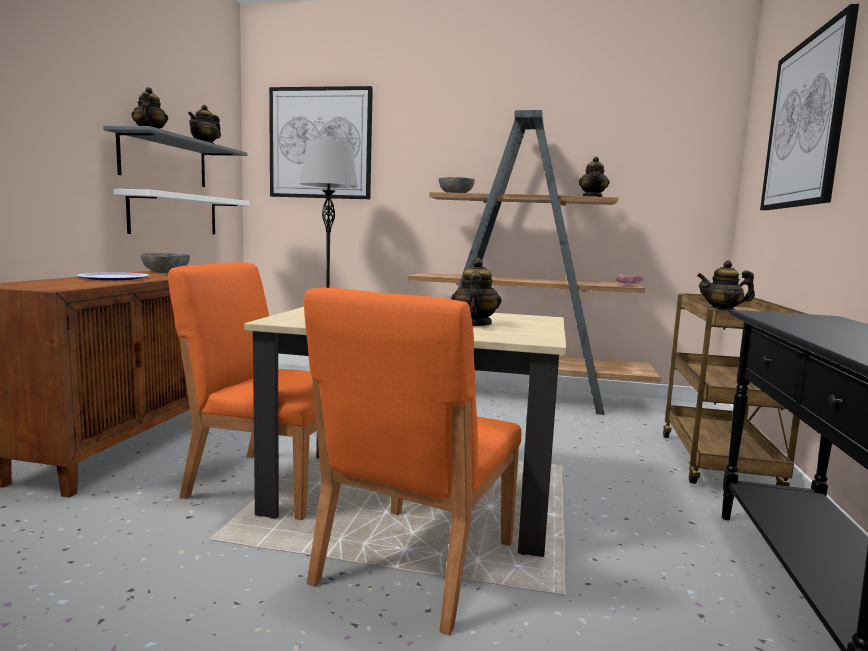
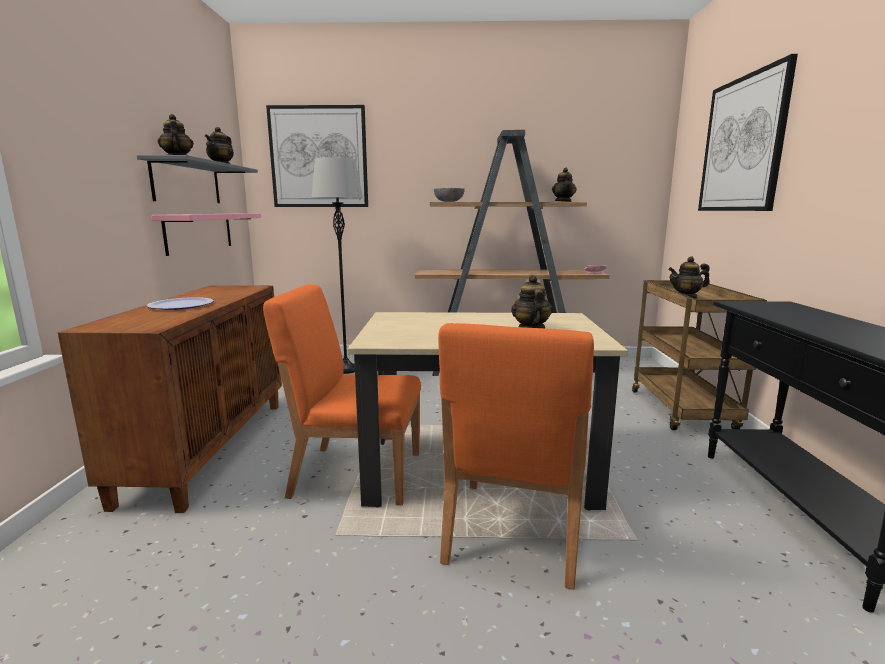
camera: 10 degrees left, 5 degrees up
(166, 272) = (214, 291): grey bowl -> none
(175, 214) = (199, 232): white shelf -> pink shelf

